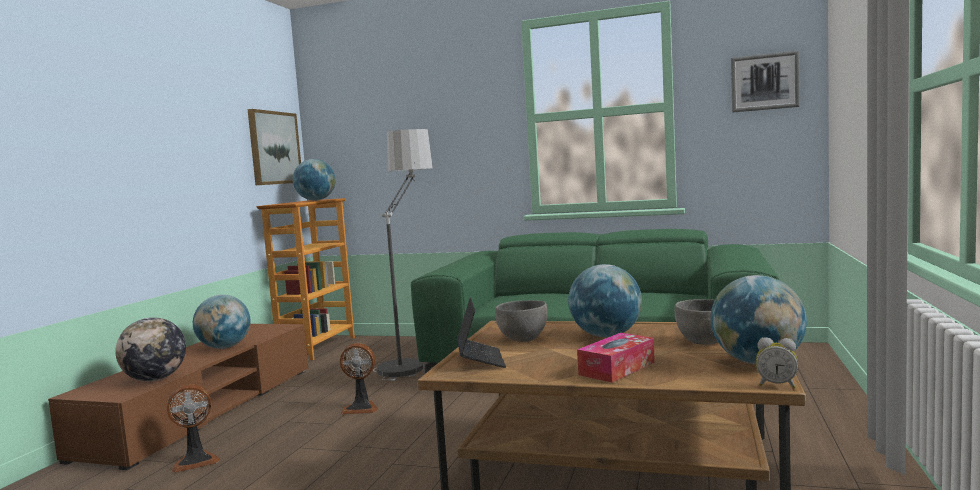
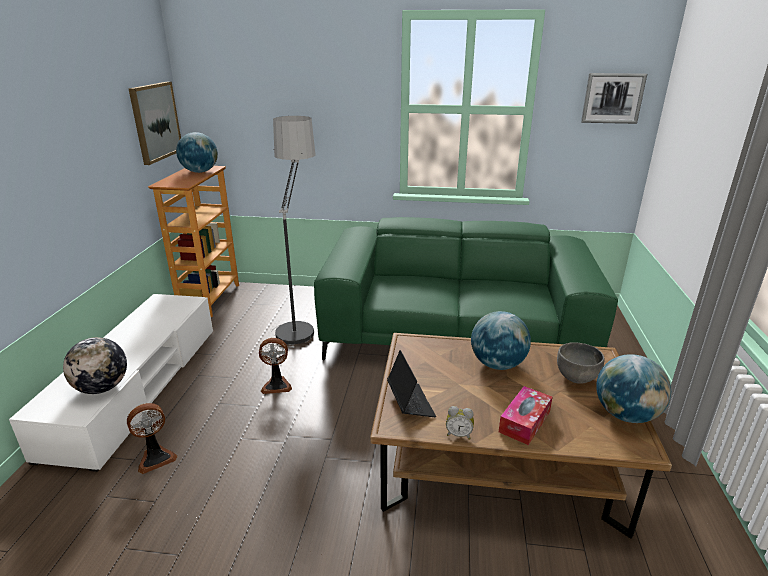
camera: 10 degrees left, 20 degrees up
(204, 410) = (137, 387): brown tv stand -> white tv stand
(224, 347) = (147, 335): globe -> none
(523, 339) = (432, 367): grey bowl -> none
(777, 385) = (649, 451): alarm clock -> alarm clock (459, 434)

